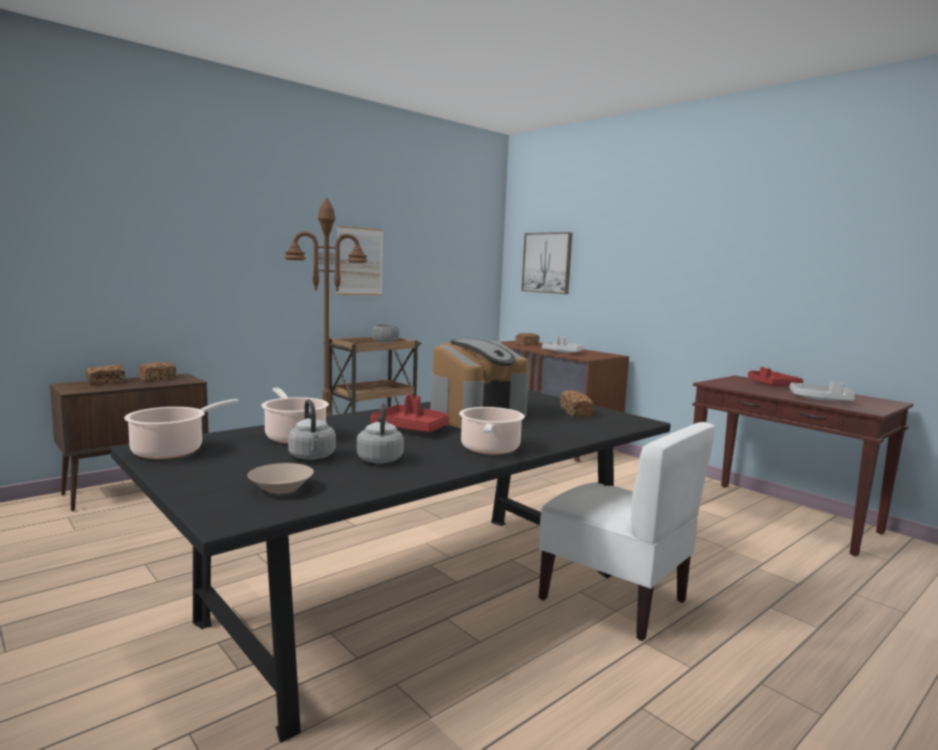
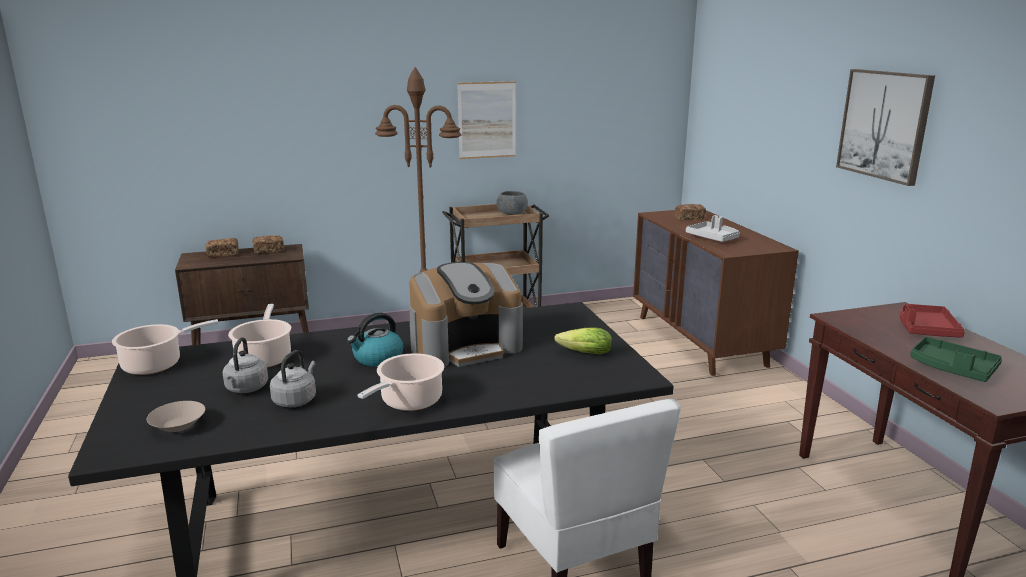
camera: 25 degrees right, 10 degrees up
(411, 428) = (377, 358): red tray -> kettle
(547, 263) = (729, 113): picture -> picture (884, 125)
(575, 413) = (582, 353): bread -> lettuce
(820, 399) = (952, 369): grey tray -> green tray

